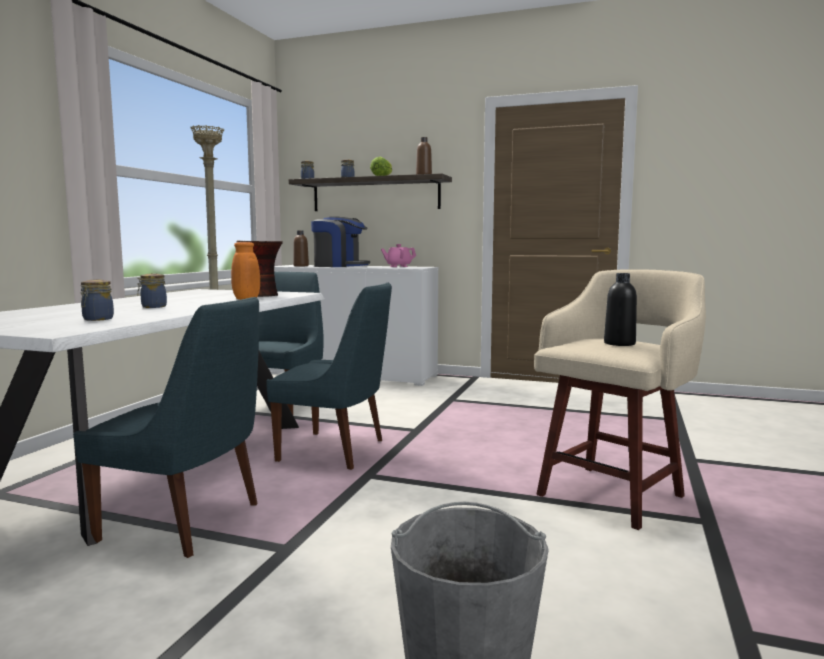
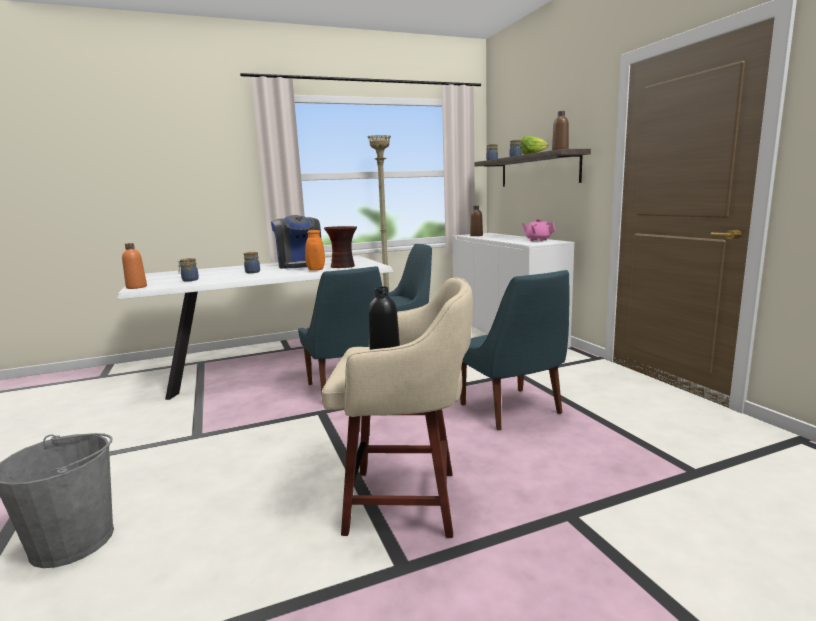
camera: 50 degrees right, 5 degrees up
(42, 332) = (136, 287): none -> orange bottle
(186, 523) = (206, 404): blue chair -> blue chair (512, 410)
(340, 266) = (500, 237): coffee machine -> coffee machine (300, 265)

